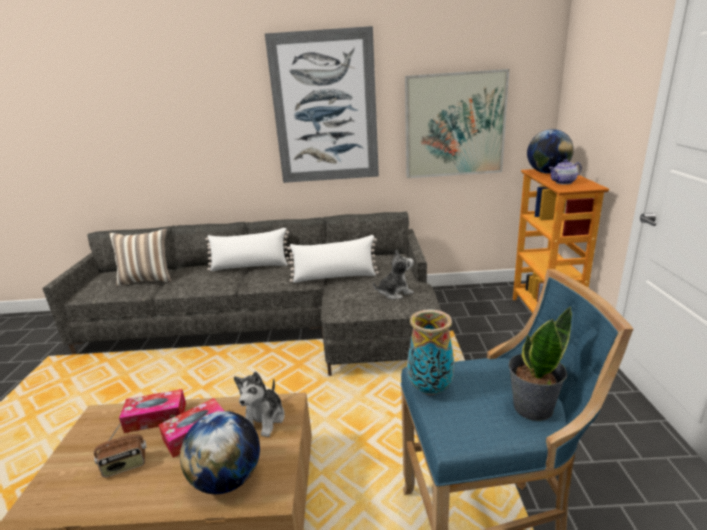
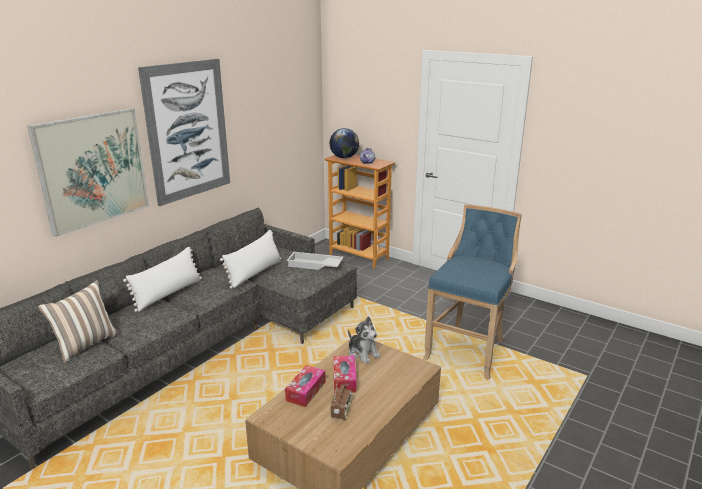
camera: 55 degrees left, 0 degrees up
(227, 479) = (397, 378): globe -> none
(394, 293) = (314, 265): plush toy -> white tray
(429, 389) = (455, 277): vase -> none
(454, 125) = (272, 131): picture -> picture (93, 169)
(532, 407) = (491, 265): potted plant -> none

